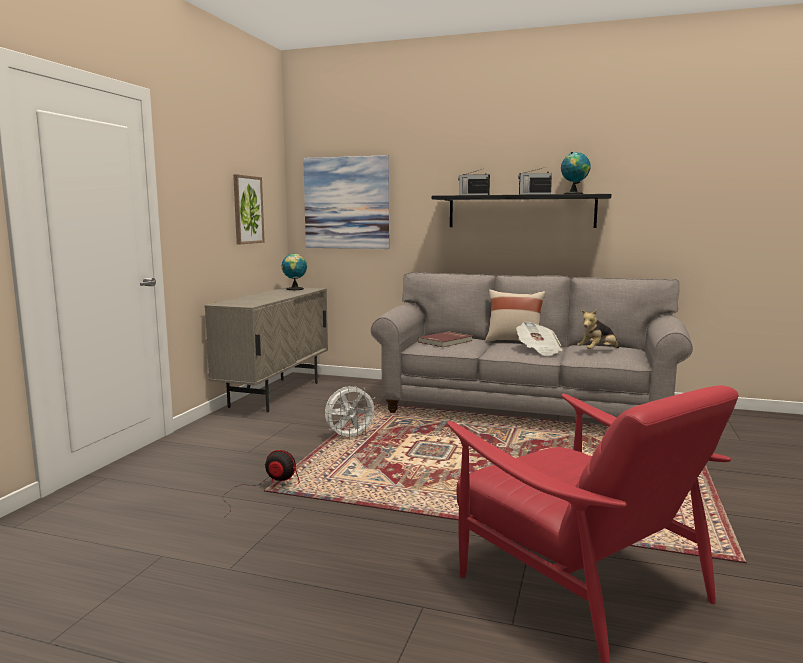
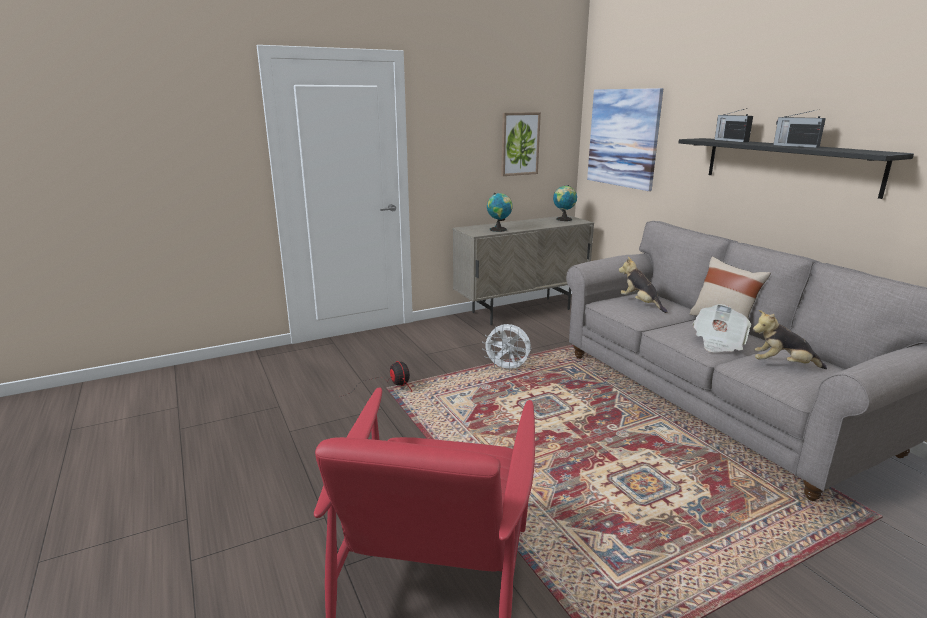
camera: 45 degrees right, 10 degrees up
(446, 341) = (640, 304): red book -> plush toy
(574, 194) = (850, 149): globe -> globe (499, 229)

